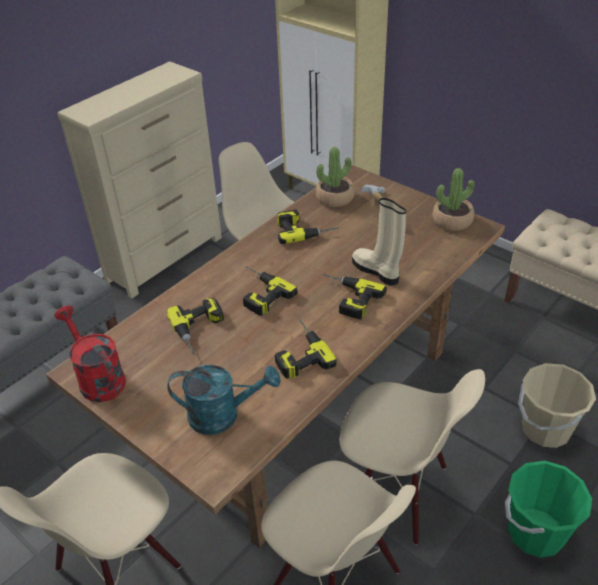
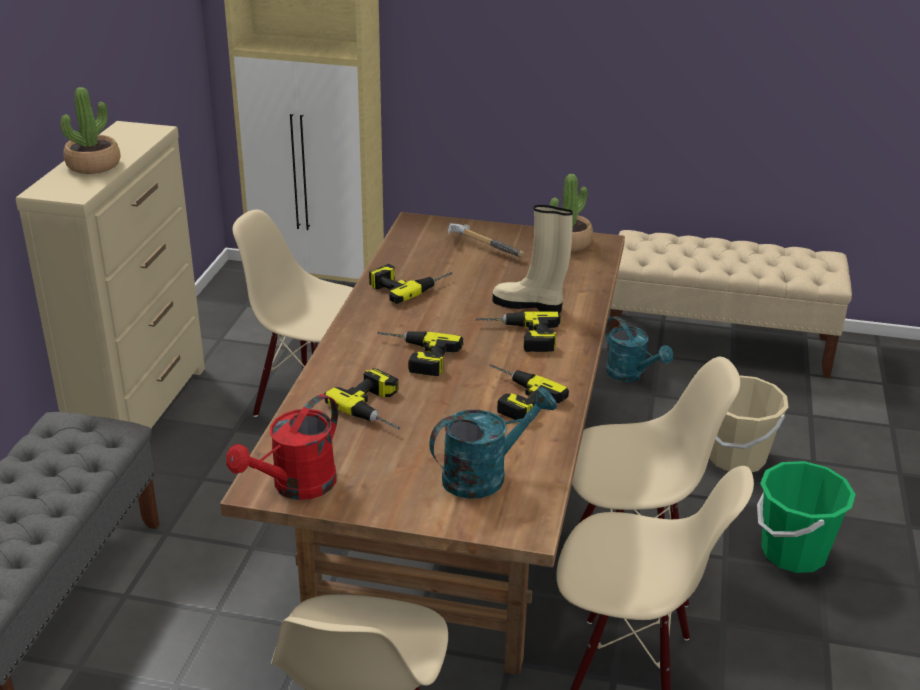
camera: 30 degrees left, 10 degrees down
(97, 378) = (296, 487): red watering can -> red watering can turned 75 degrees counterclockwise
(335, 198) = (416, 248): potted plant -> potted plant (93, 165)
(509, 328) = (631, 375): none -> turquoise watering can

